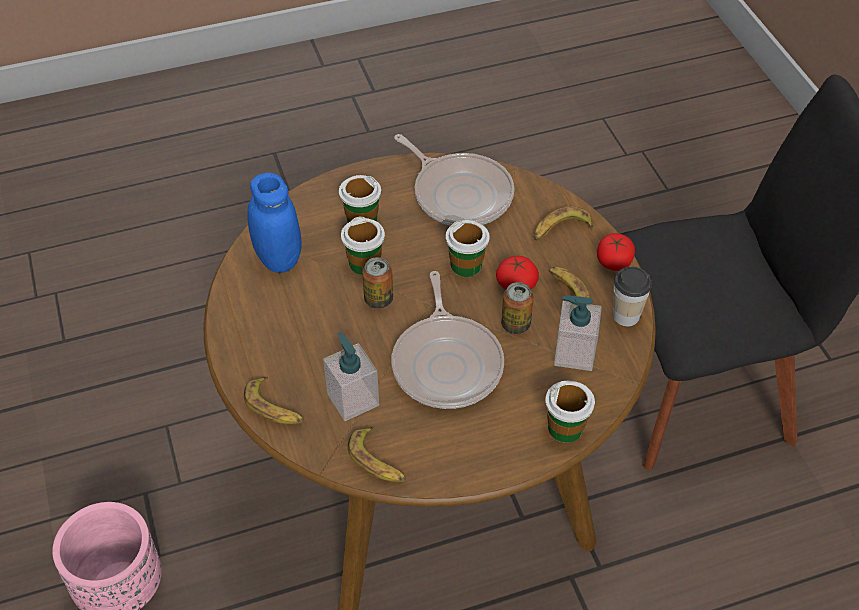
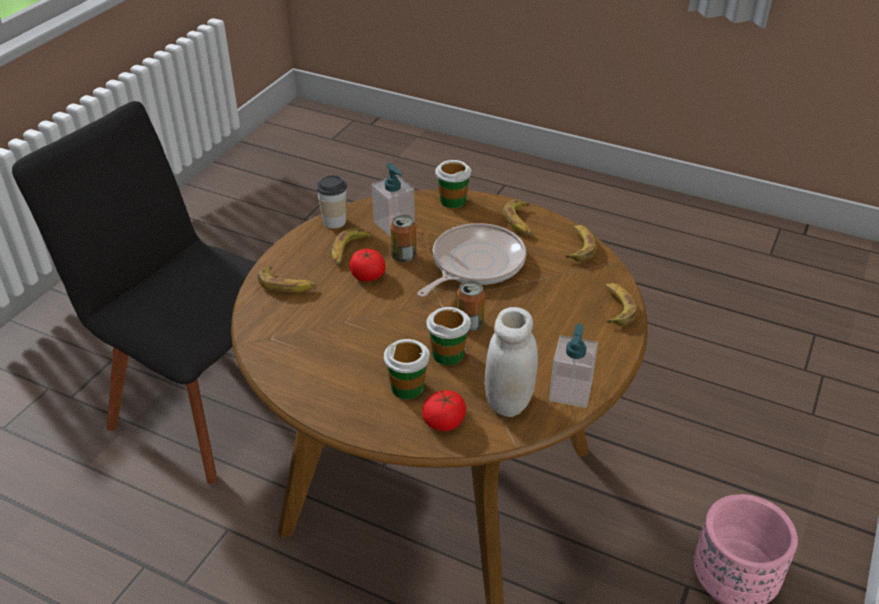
camera: 135 degrees left, 10 degrees down
(278, 259) = (509, 402): blue jar -> white jar
(352, 399) = (558, 282): soap dispenser -> soap dispenser (570, 392)
(459, 194) = (309, 355): frying pan -> none
(466, 265) = (381, 306): cup -> none
(467, 450) = (520, 222): none -> banana
(613, 262) = (290, 248): tomato -> tomato (444, 421)

